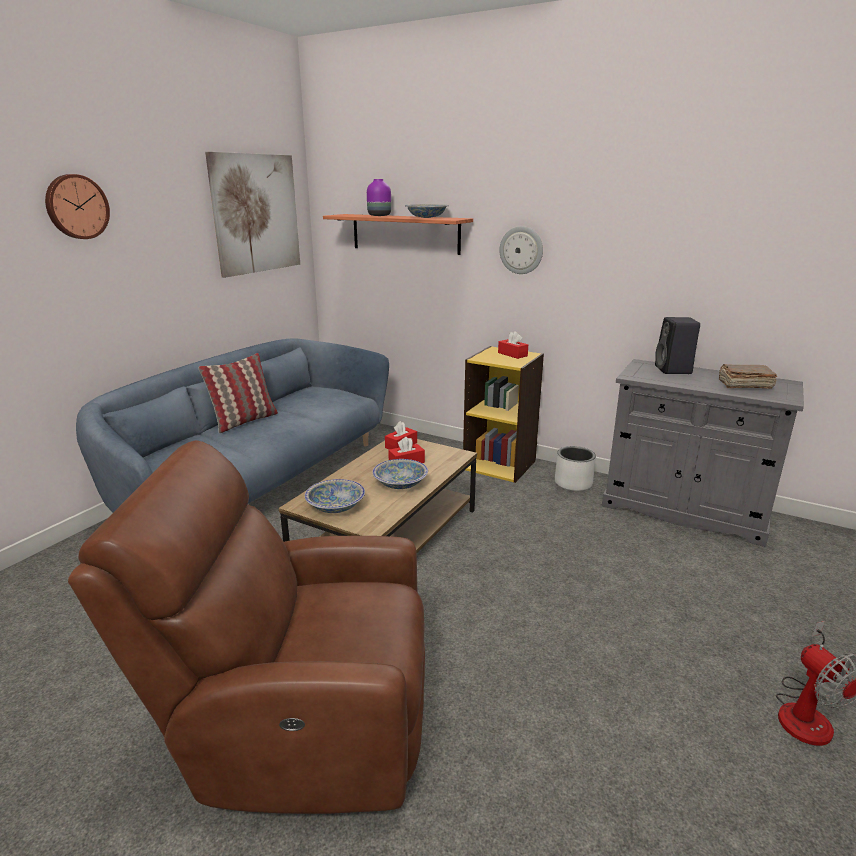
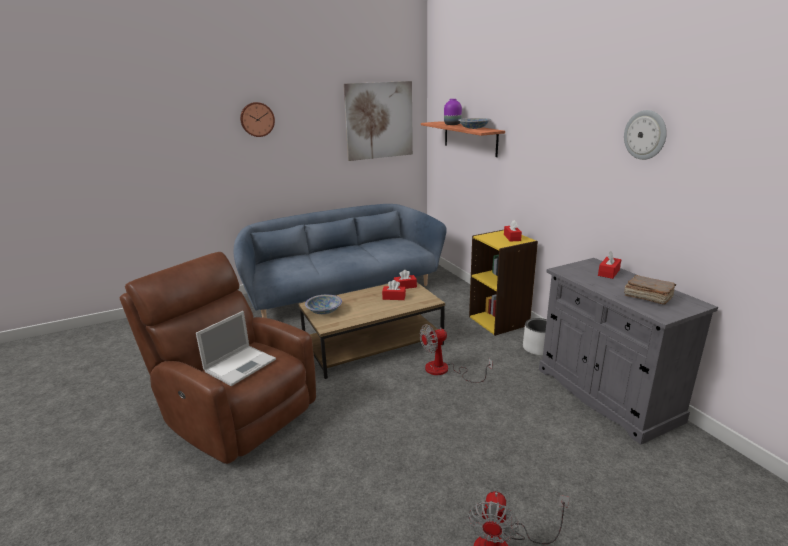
camera: 35 degrees right, 0 degrees up
(244, 421) = (335, 251): pillow -> none
(337, 627) = (241, 365): none -> laptop
(400, 484) = (373, 308): bowl -> none
(513, 541) = (445, 370): none -> fan
(521, 250) = (530, 158): wall clock -> wall clock (645, 135)
(673, 370) = (608, 272): black speaker -> red tissue box

